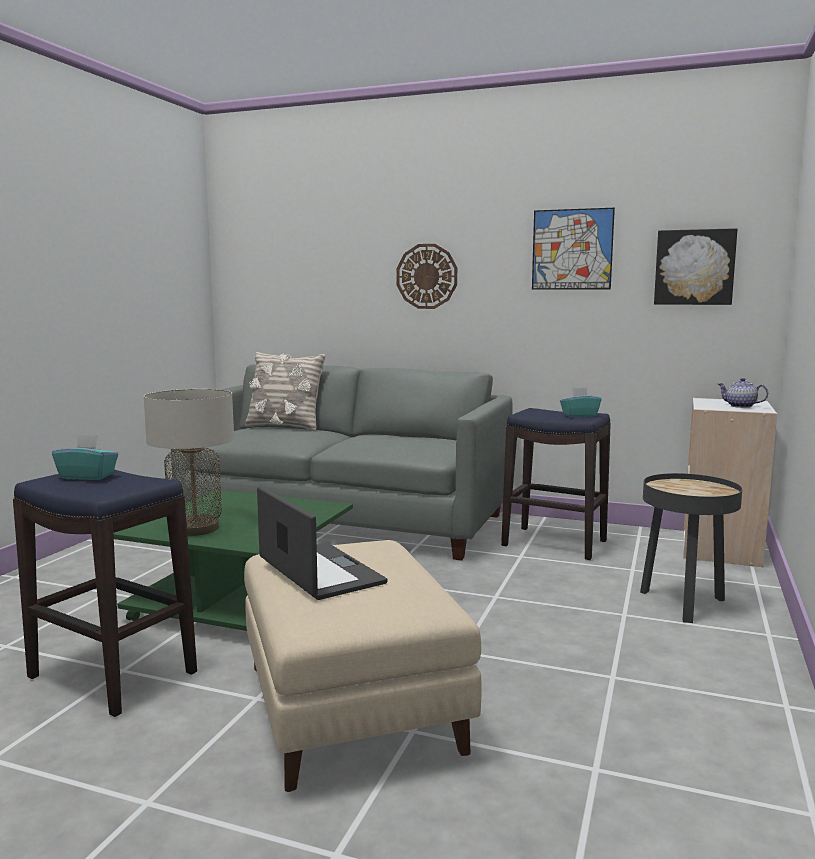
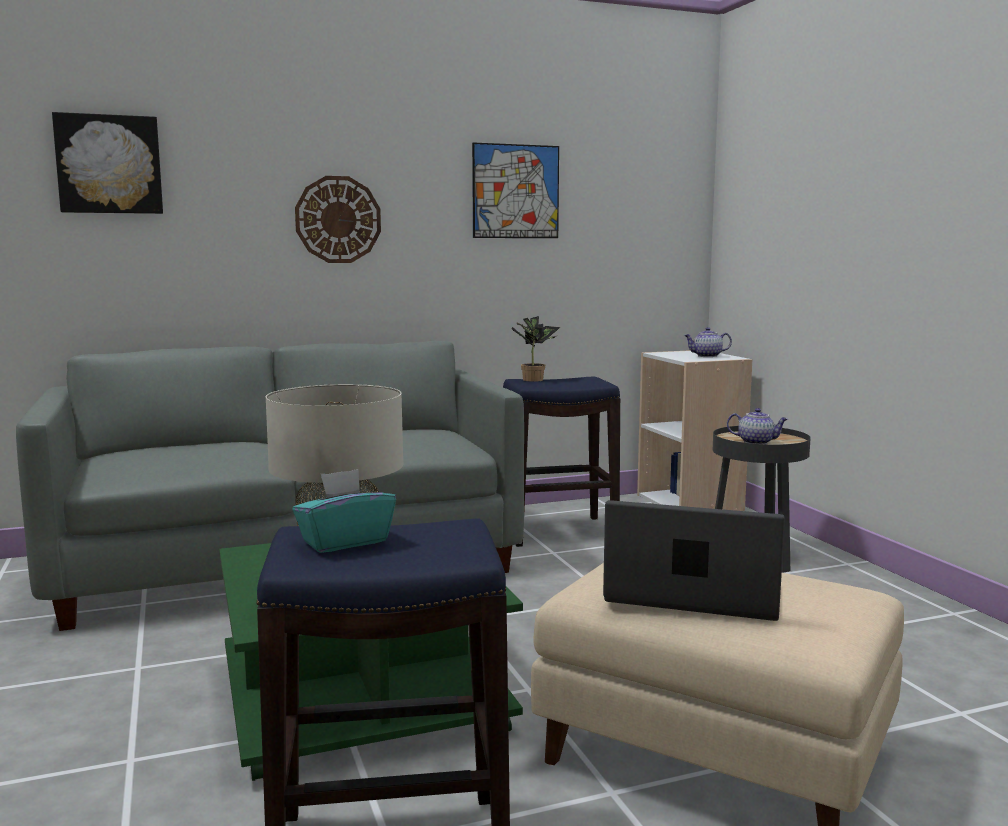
camera: 40 degrees left, 0 degrees up
(284, 427) = (177, 446): beige pillow -> none
(544, 410) = (534, 379): none -> potted plant
(579, 415) = (584, 380): turquoise tissue box -> none
(679, 490) = (756, 442): none -> teapot
(694, 267) = (635, 215): picture -> picture (109, 164)

